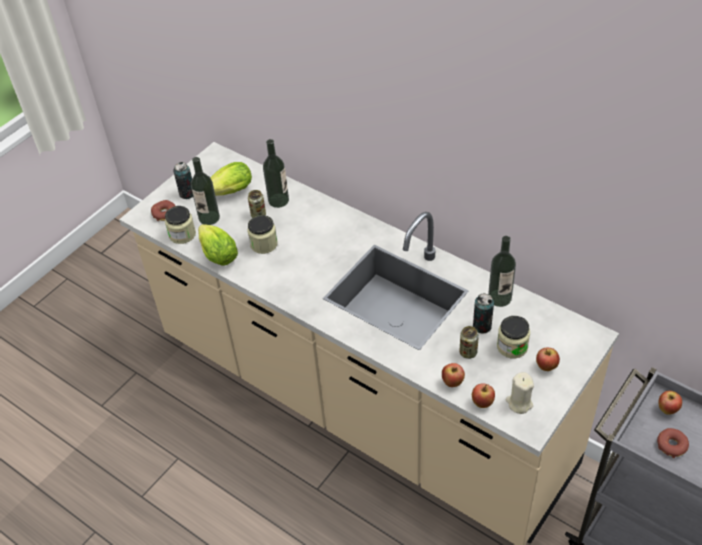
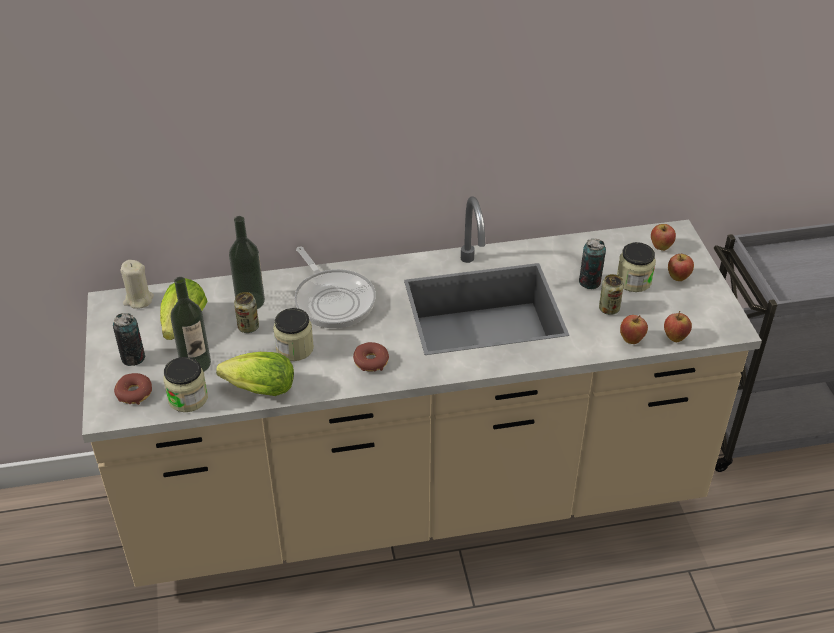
camera: 50 degrees left, 5 degrees down
(320, 229) = (333, 300): none -> frying pan
(499, 298) = (571, 252): bottle -> none
(519, 403) = (699, 317): beige candle -> beige candle (138, 300)
(667, 410) = (769, 261): apple -> apple (661, 247)
(671, 445) = (805, 282): donut -> donut (371, 361)

